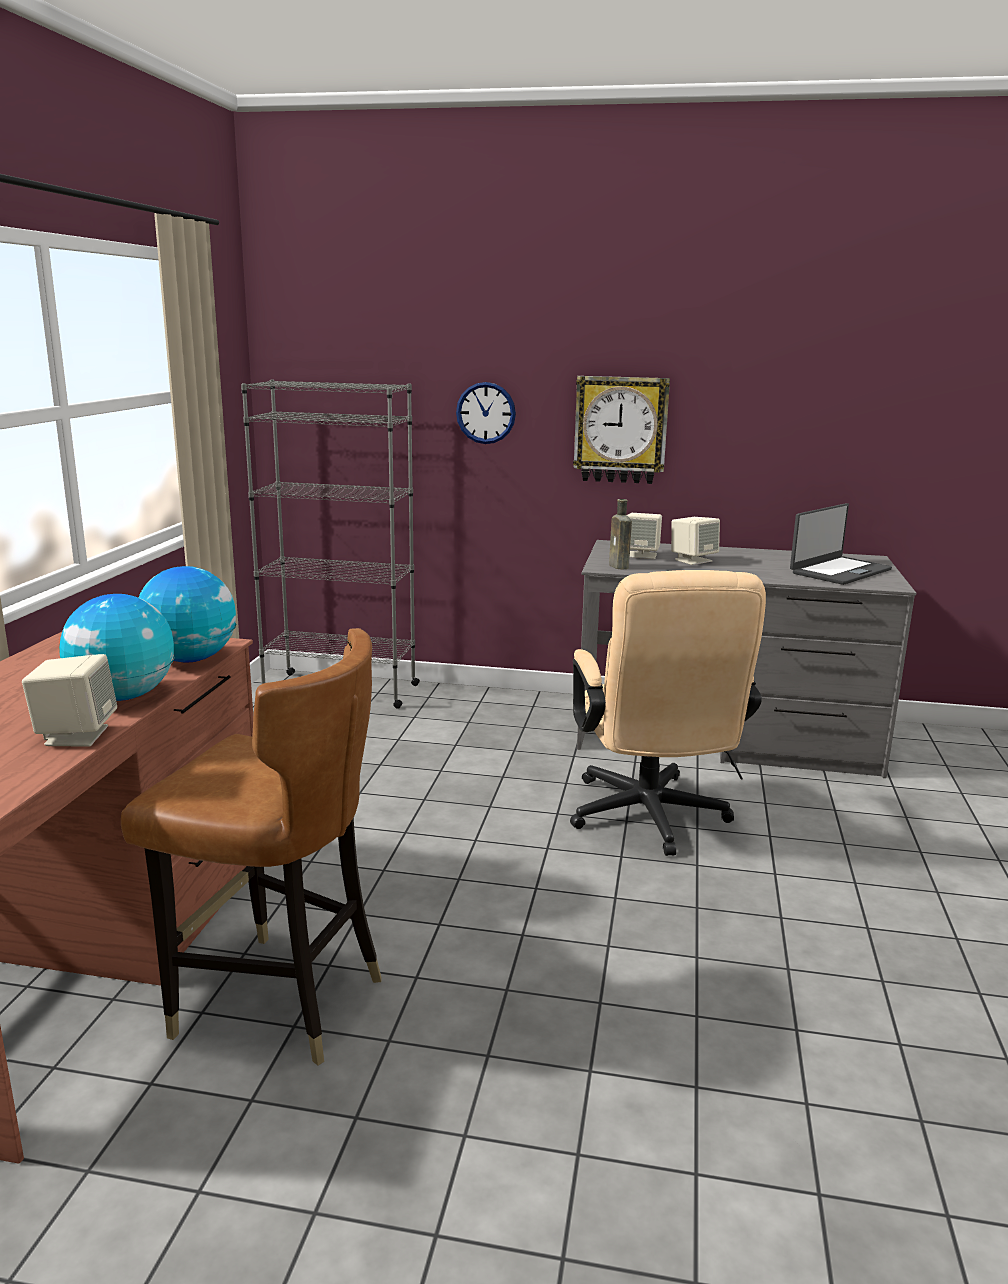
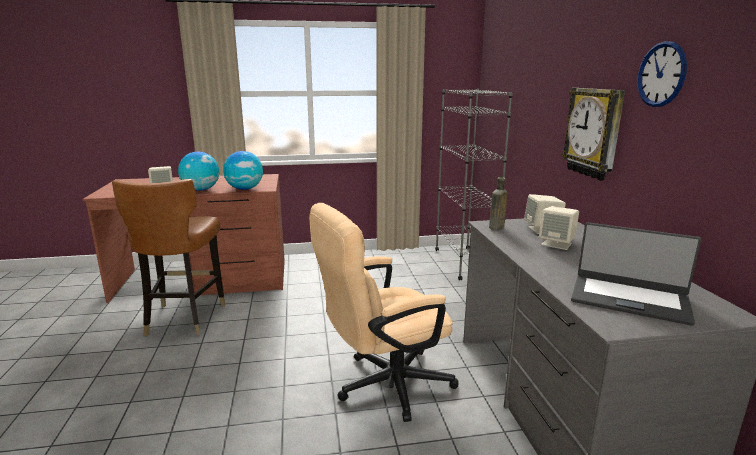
camera: 70 degrees right, 0 degrees up
(486, 413) = (539, 113): wall clock -> wall clock (661, 74)

